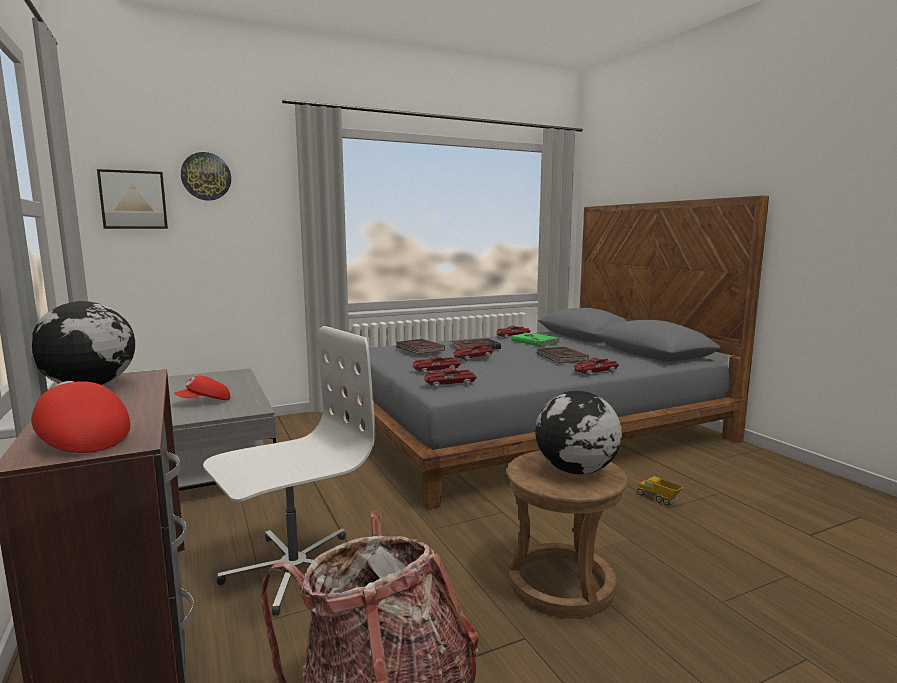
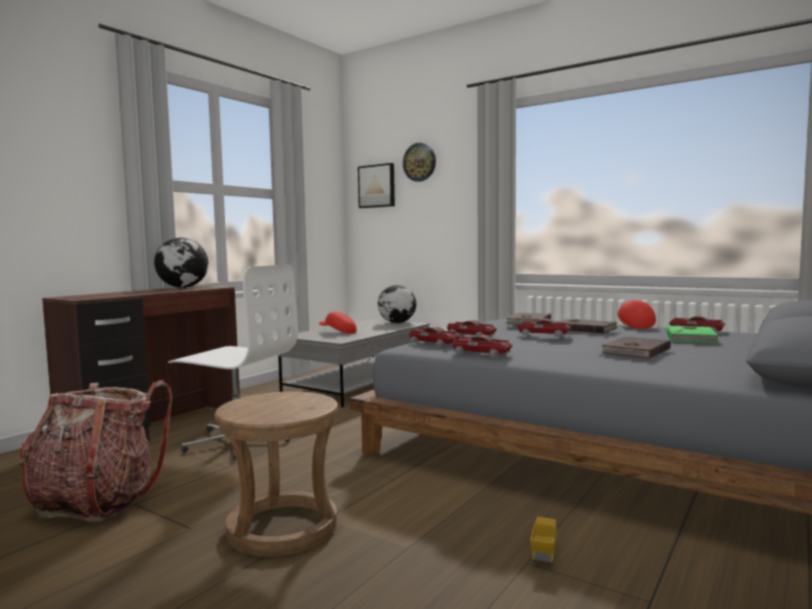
camera: 60 degrees right, 5 degrees down
(79, 440) = (87, 296): red cap -> red cap (634, 325)
(575, 471) = (280, 408): globe -> globe (396, 323)
(595, 372) = (604, 367): toy car -> toy car (480, 353)

